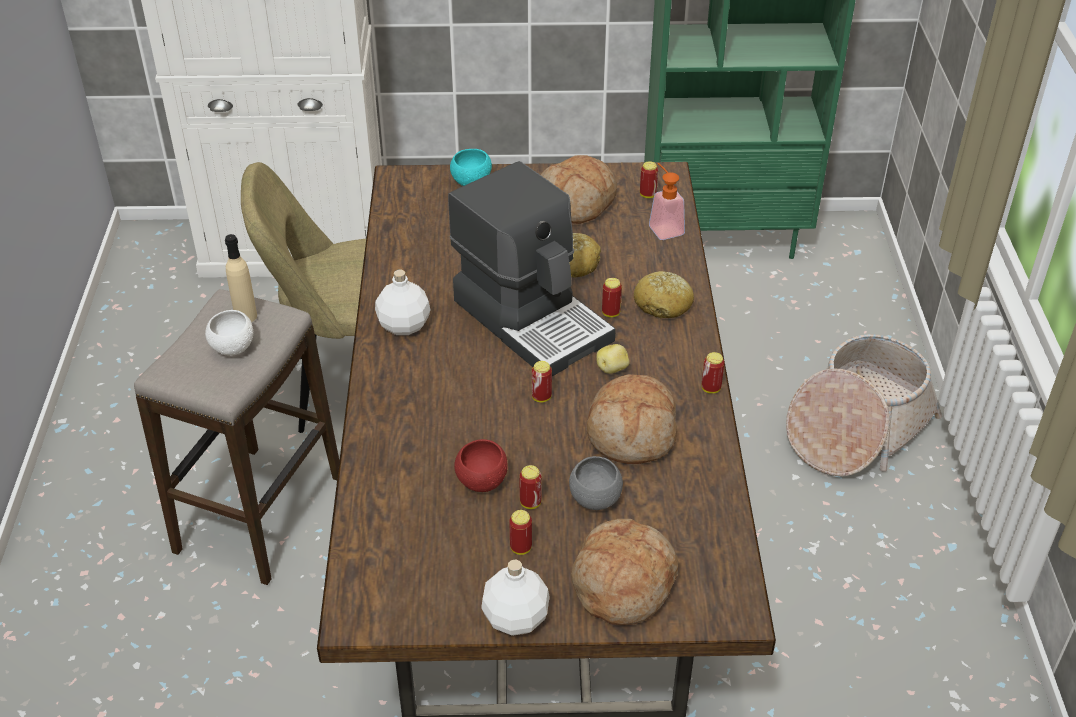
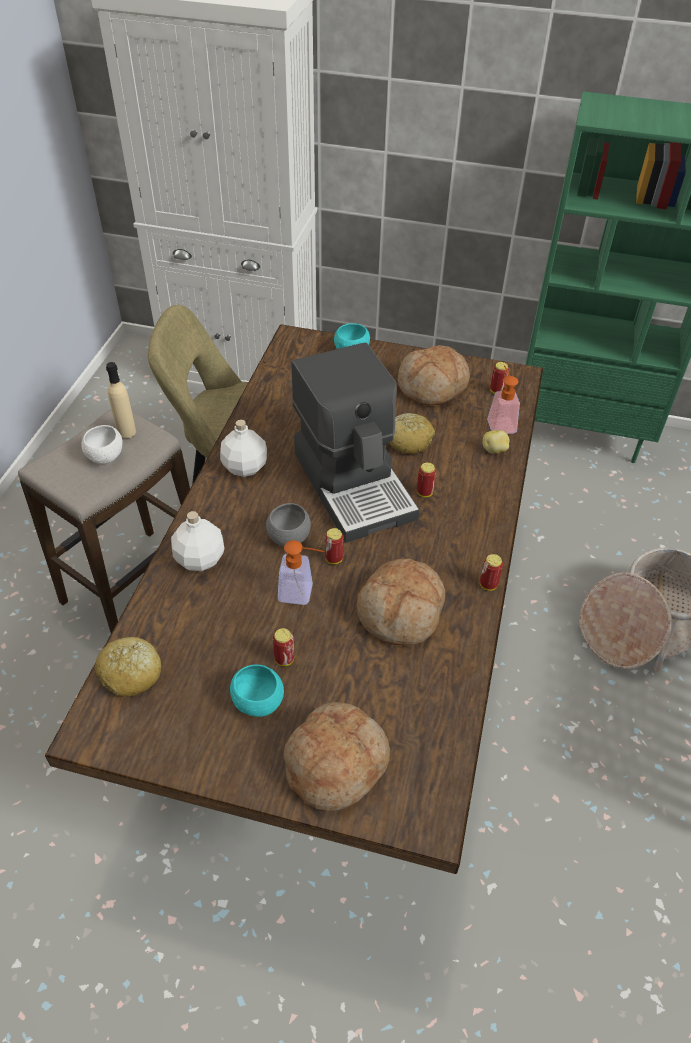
camera: 15 degrees right, 5 degrees up
(481, 481) = (250, 627): red bowl -> none
(516, 617) = (226, 772): white bottle -> white bottle (201, 559)
(521, 548) = (258, 702): can -> turquoise bowl
(522, 437) = (302, 593): none -> soap dispenser
(595, 499) = (343, 669): grey bowl -> grey bowl (289, 537)
(612, 369) = (406, 546): potato -> potato (494, 450)
(663, 304) = (474, 494): bread -> bread (131, 673)

